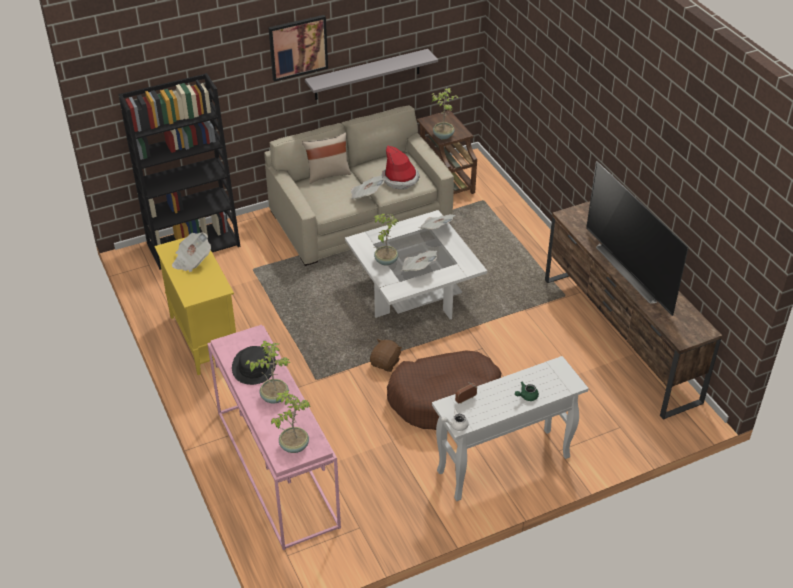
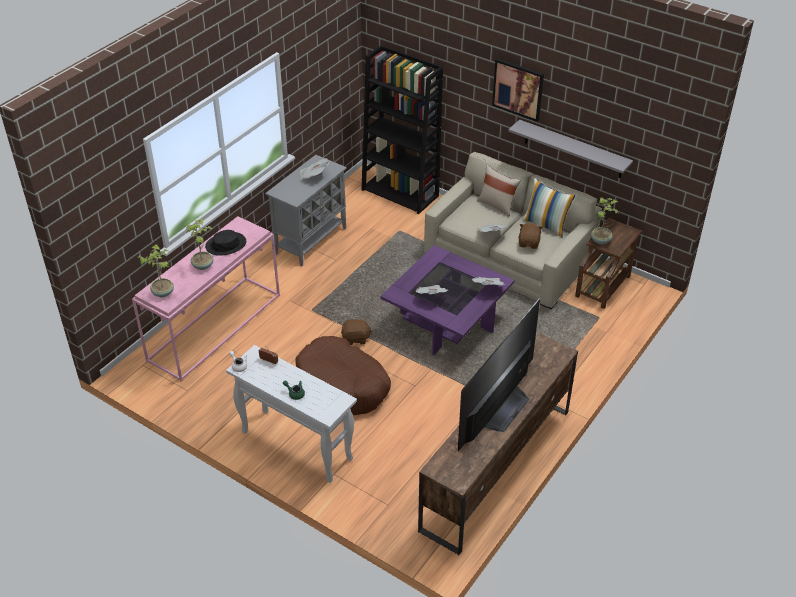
camera: 60 degrees right, 0 degrees up
(203, 338) = (311, 240): yellow cabinet -> grey cabinet
(383, 159) = (546, 225): none -> pillow
(385, 261) = (425, 276): potted plant -> none
(400, 179) = (529, 243): hat -> brown plush toy
(414, 293) = (446, 323): white coffee table -> purple coffee table

